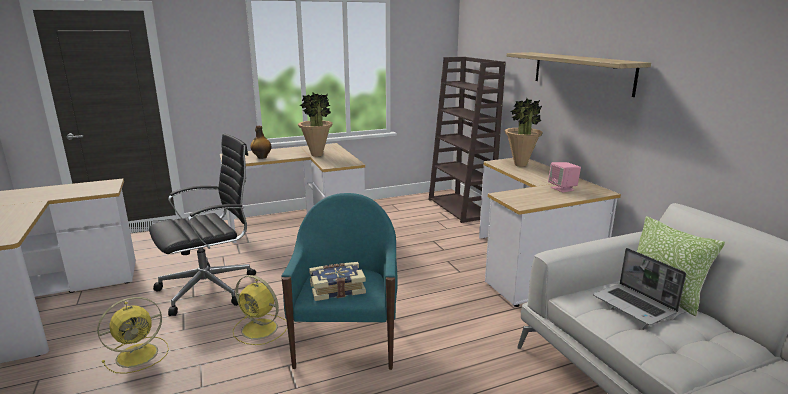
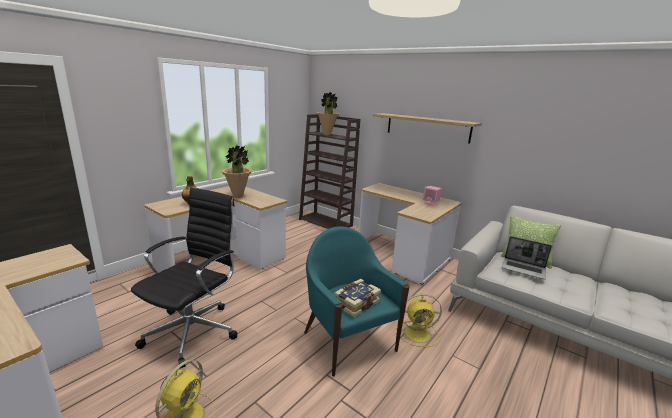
camera: 30 degrees left, 0 degrees up
(261, 329) = (276, 353): yellow fan -> yellow fan (418, 333)
(520, 165) = (386, 189): potted plant -> potted plant (327, 134)

